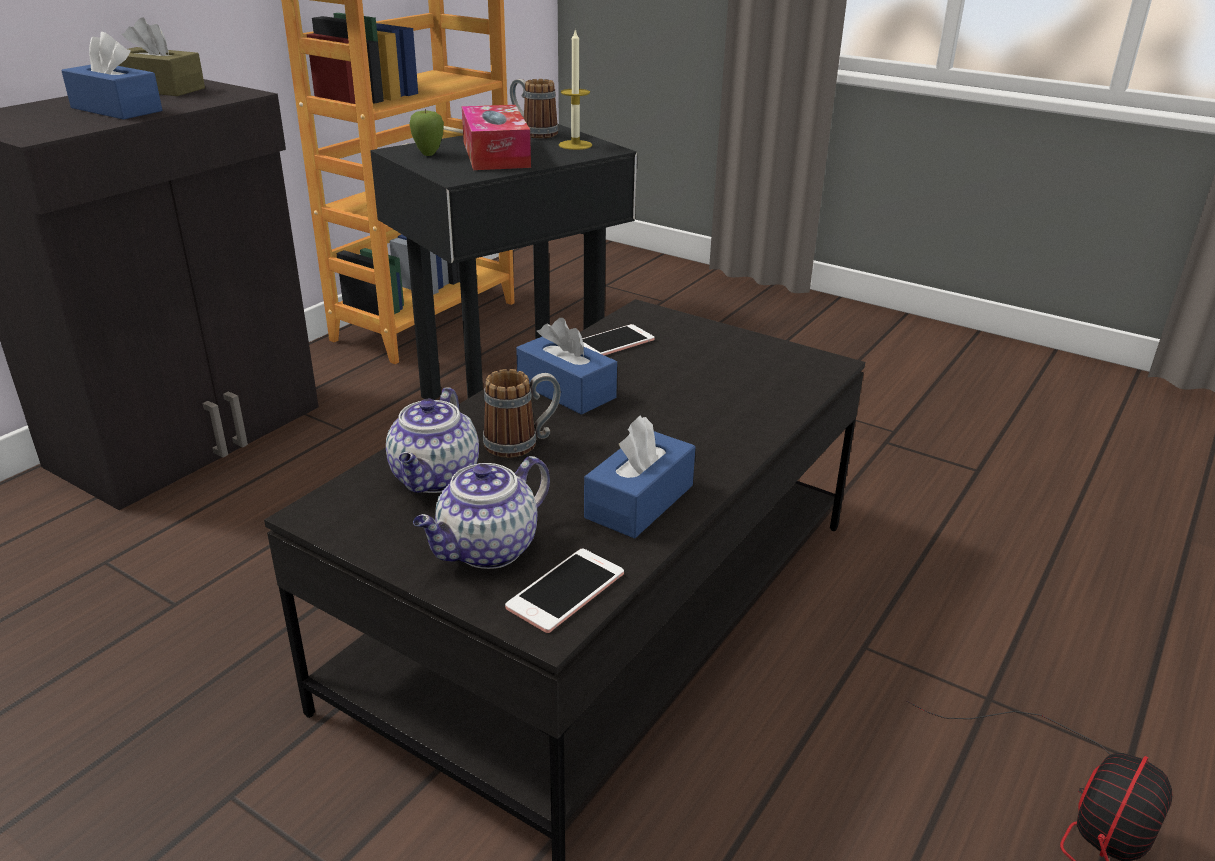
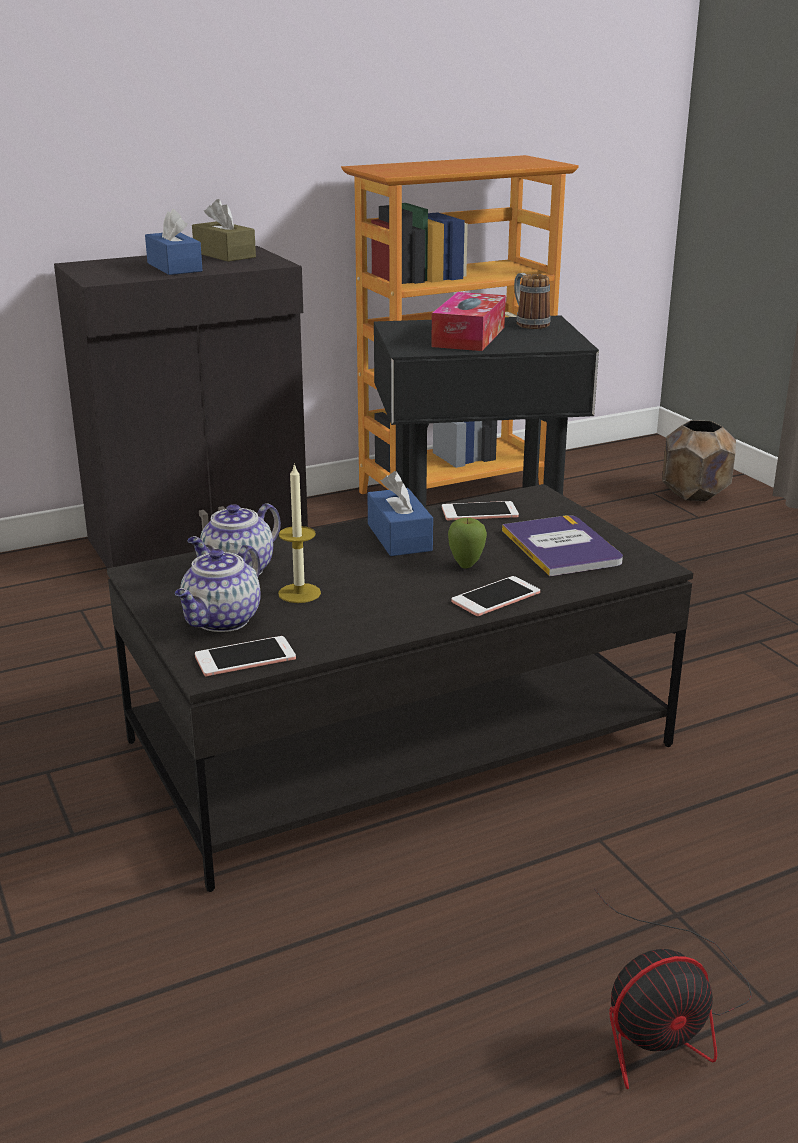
camera: 30 degrees right, 5 degrees down
(428, 154) = (413, 330): apple -> apple (466, 565)
(487, 550) = (222, 621): teapot -> teapot turned 45 degrees counterclockwise
(522, 443) = (323, 564): mug -> none
(575, 145) = (549, 337): candle -> candle (299, 593)
(639, 501) = (362, 621): blue tissue box -> none
(640, 280) = (693, 494): none -> brown planter
(729, 363) = (562, 547): none -> book
(735, 435) = (496, 597): none -> phone

